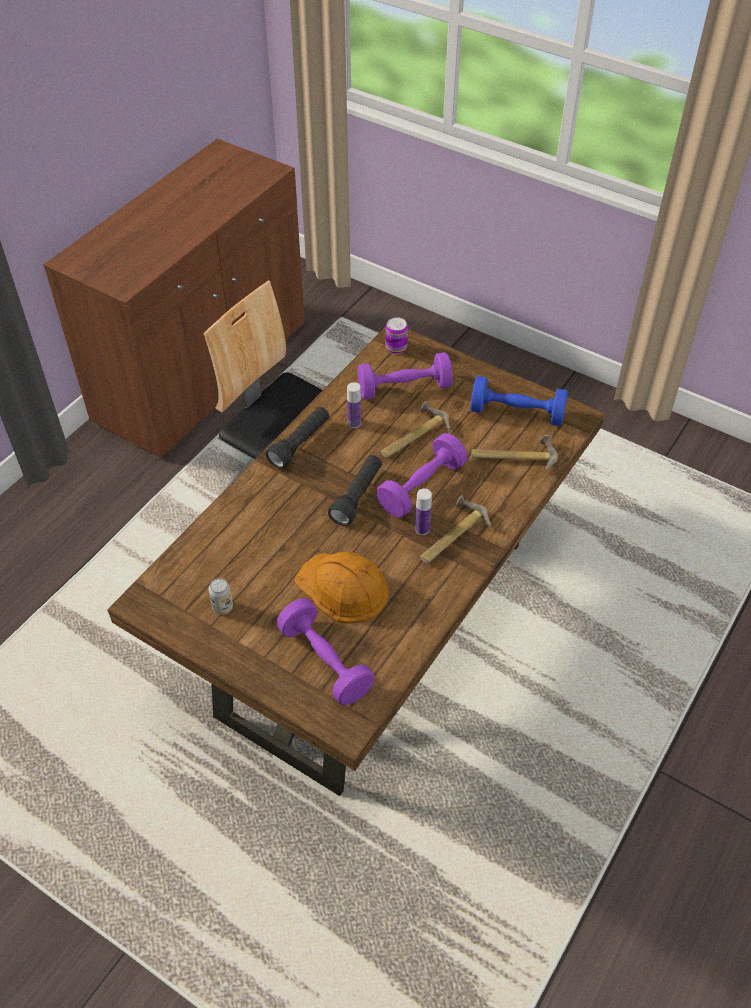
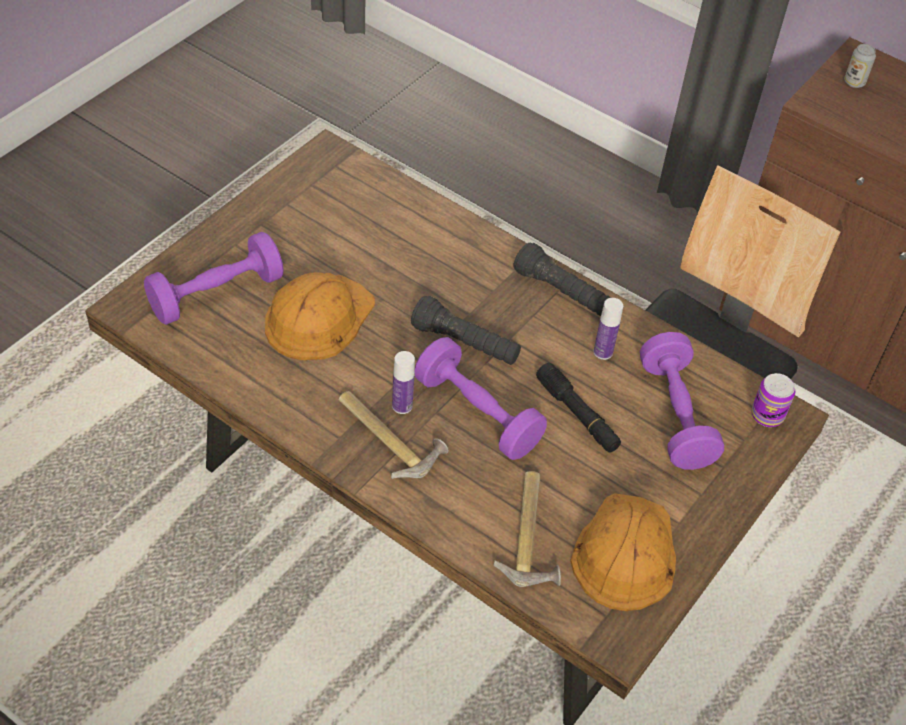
camera: 90 degrees right, 0 degrees up
(222, 607) = (310, 214): can -> can (854, 82)
(412, 435) = (577, 414): hammer -> black flashlight
(516, 413) = (625, 552): blue dumbbell -> orange hard hat

